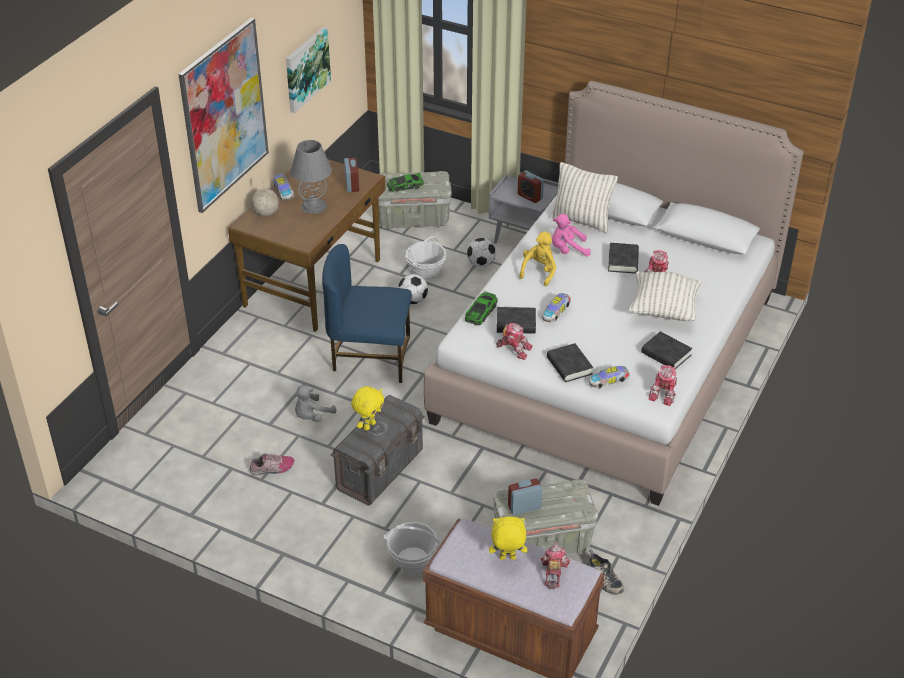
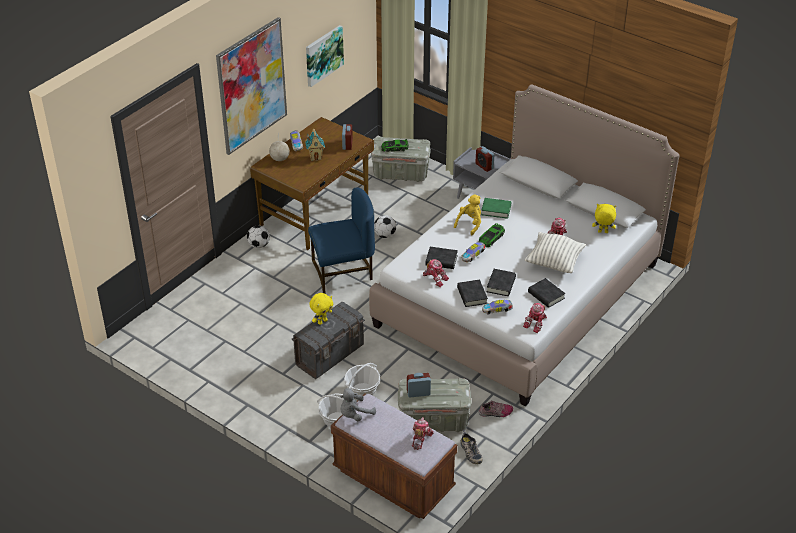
camera: 10 degrees right, 0 degrees up
(272, 468) = (253, 344): shoe -> shoe (496, 412)
(312, 416) = (290, 311): grey plush toy -> grey plush toy (355, 414)
(314, 205) = (315, 157): grey table lamp -> toy house
(370, 357) = (343, 273): blue chair -> blue chair turned 150 degrees clockwise
(426, 271) = (400, 214): basket -> basket (362, 391)
(481, 264) = (443, 213): football -> football (259, 245)
(481, 312) = (418, 249): toy car -> toy car (491, 238)
(507, 558) = (391, 425): yellow plush toy -> yellow plush toy (602, 232)
(567, 250) = (496, 210): pink plush toy -> green book
(581, 221) = (513, 189): pillow -> none
(623, 261) = (535, 223): black book -> black book (501, 285)

